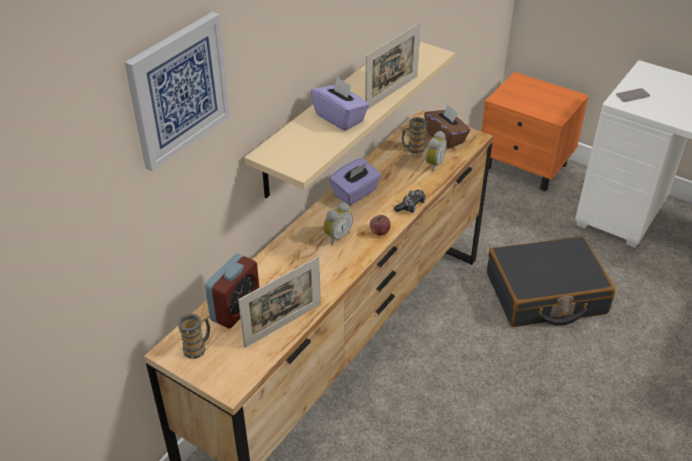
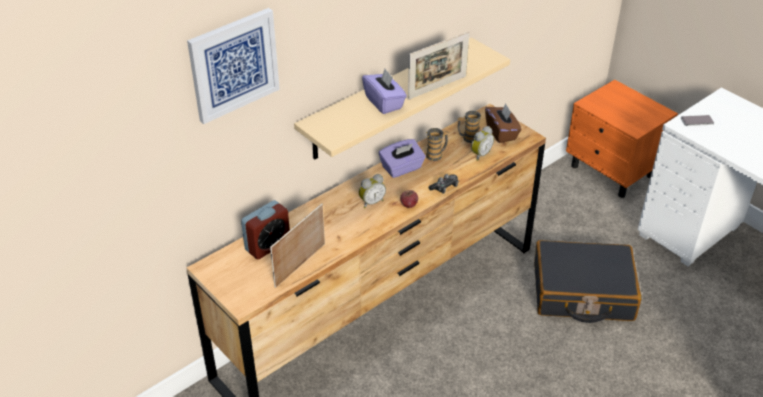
camera: 15 degrees right, 0 degrees up
(198, 348) = (228, 269): mug -> mug (436, 155)
(283, 325) = (300, 265): picture frame -> picture frame turned 150 degrees clockwise

